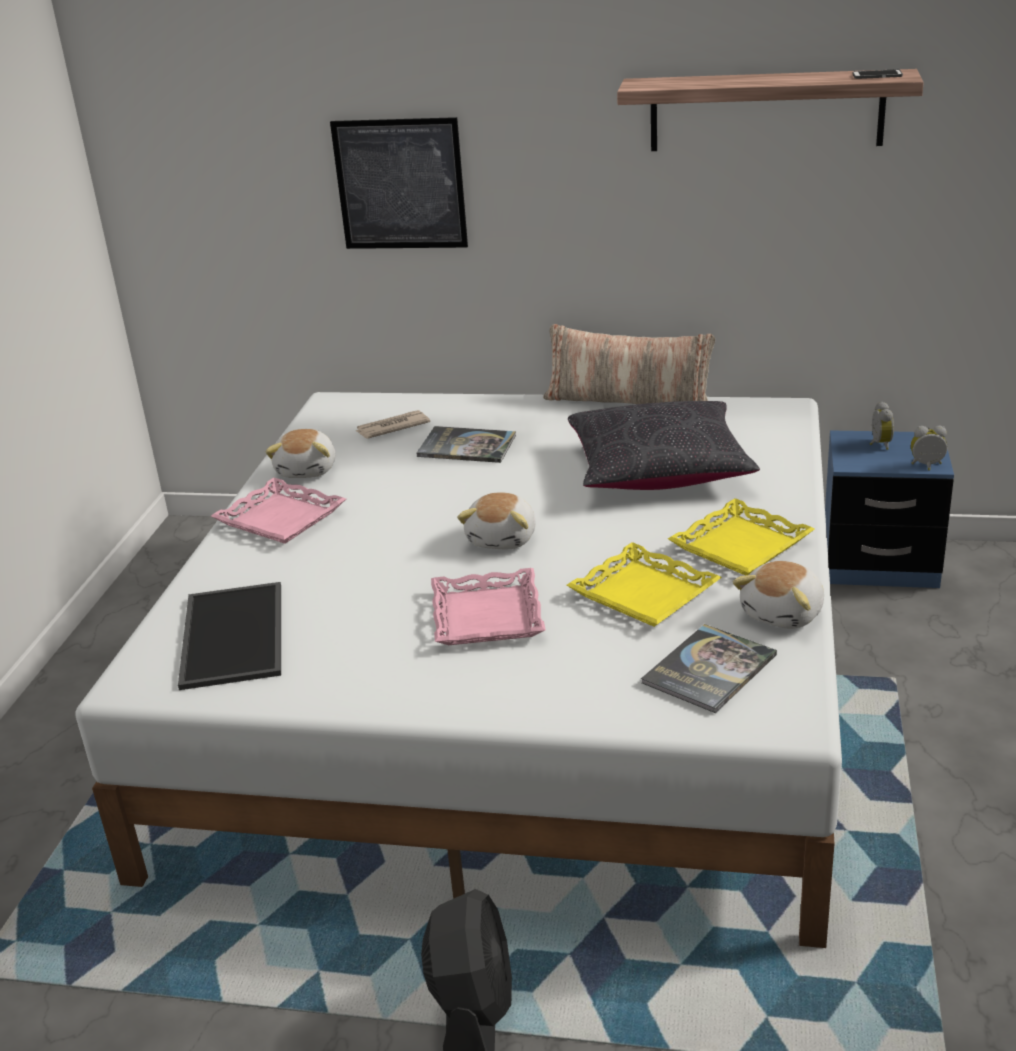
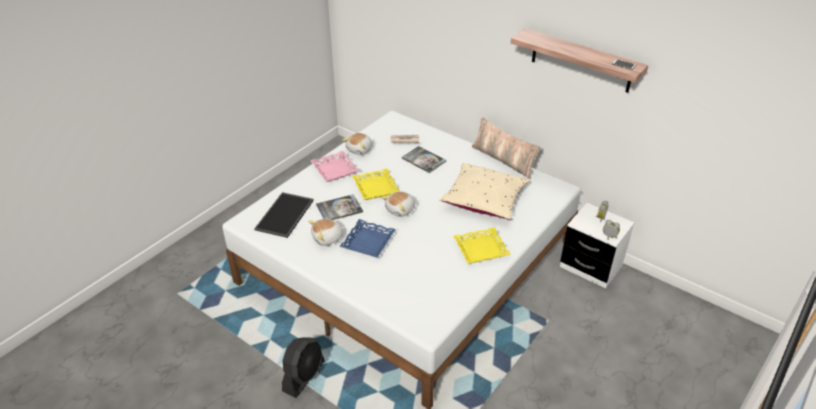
camera: 25 degrees right, 10 degrees up
(400, 184) = (434, 41): picture -> none
(486, 616) = (367, 241): pink tray -> blue tray
(643, 594) = (427, 255): yellow tray -> yellow tray (375, 187)
(658, 469) = (484, 200): black pillow -> beige pillow
(709, 669) = (421, 297): book -> book (339, 208)
(784, 613) = (468, 285): plush toy -> plush toy (327, 238)
(879, 564) = (590, 266): blue nightstand -> white nightstand

